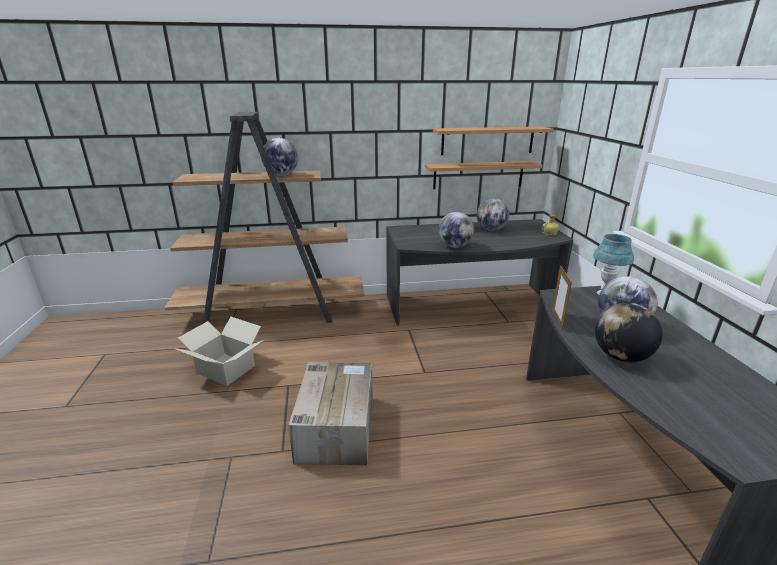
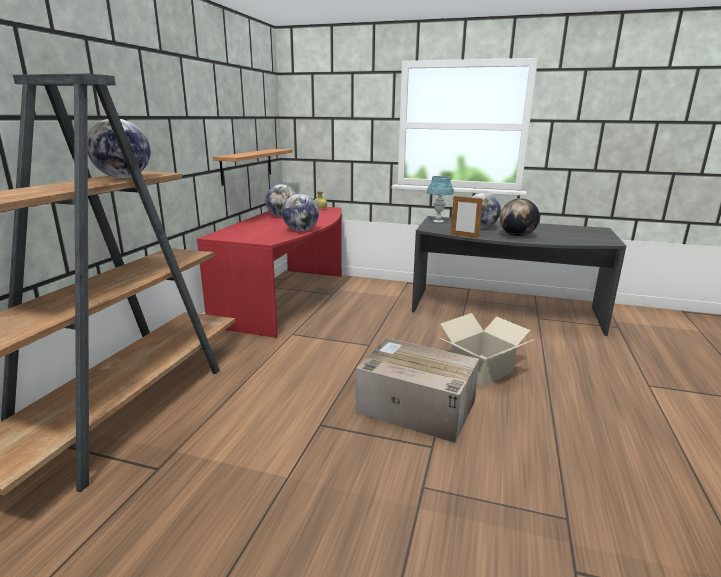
camera: 65 degrees left, 5 degrees down
(225, 369) = (231, 474): cardboard box -> cardboard box (482, 370)
(471, 306) = (288, 298): grey desk -> red desk
(487, 140) = (248, 129): shelf -> none

